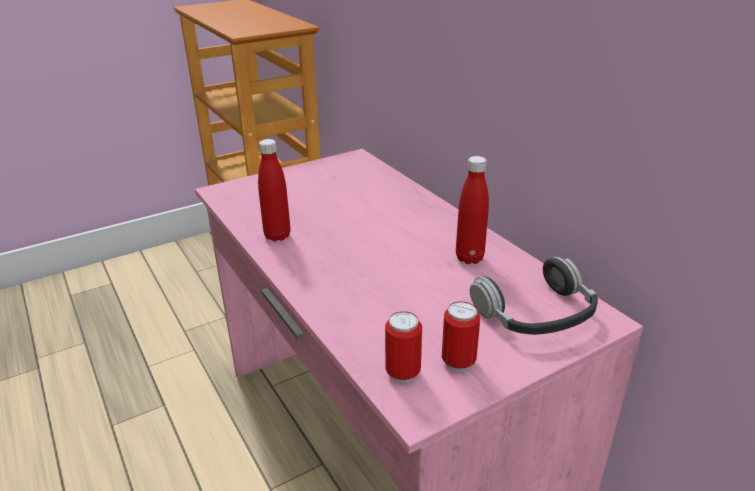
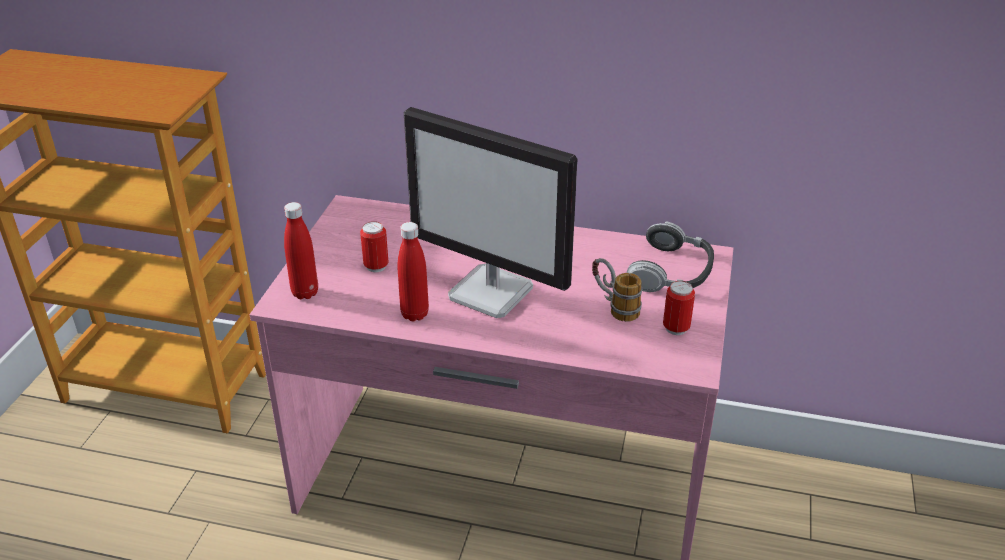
camera: 45 degrees left, 5 degrees up
(352, 249) = (492, 293): none -> monitor
(403, 373) = (657, 354): can -> can (376, 266)
(429, 311) = (613, 307): none -> mug
(469, 258) = (580, 255): red bottle -> red bottle (305, 293)

